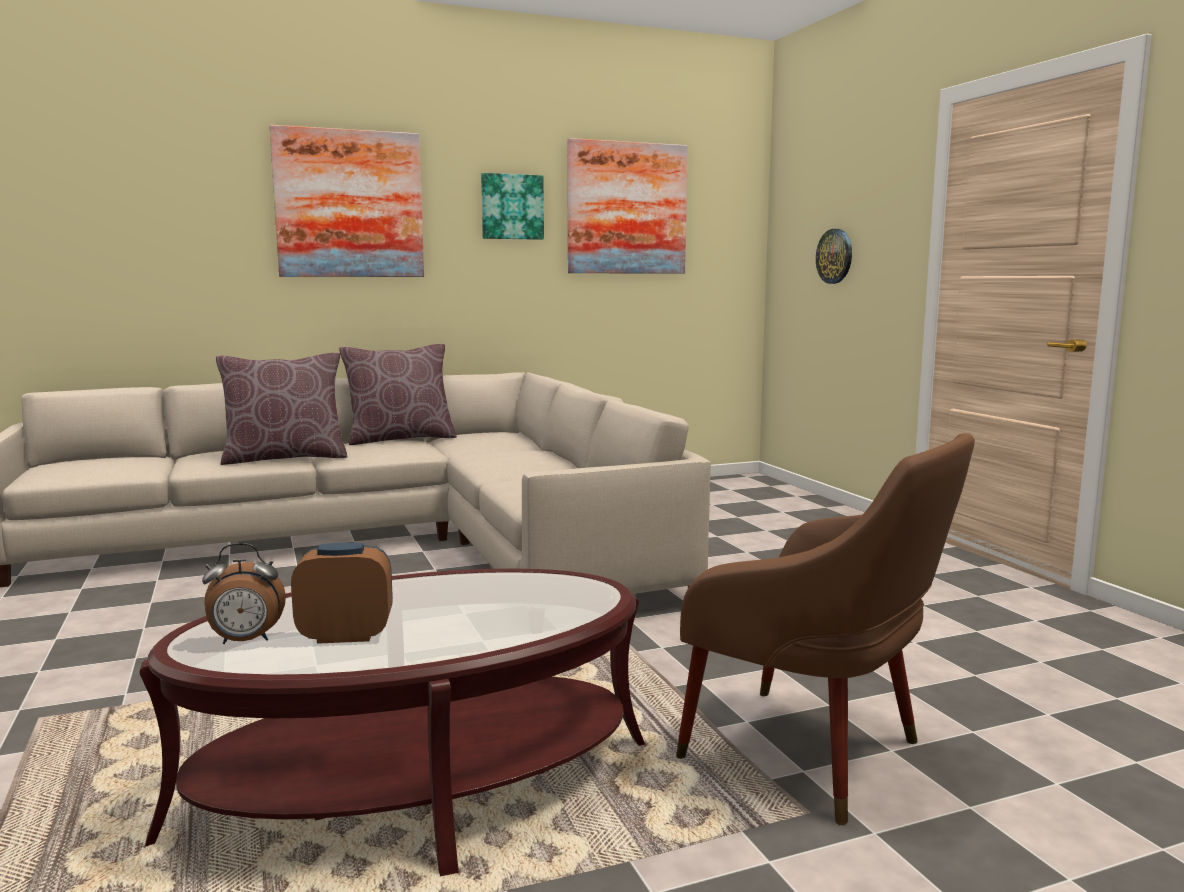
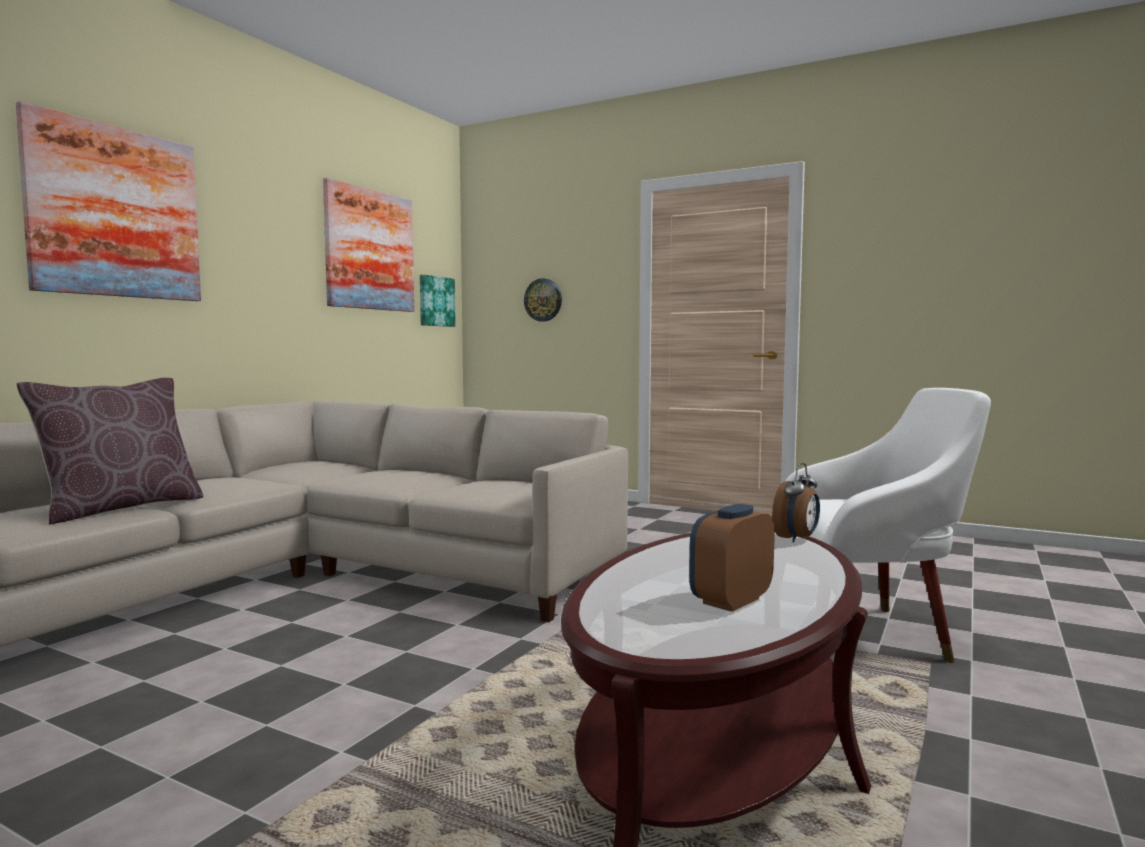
camera: 40 degrees left, 5 degrees down
(246, 641) = (677, 628): alarm clock -> alarm clock (797, 539)
(400, 439) = (214, 477): brown pillow -> none
(512, 207) = (278, 236): picture -> picture (435, 301)
(815, 755) = (867, 634): brown armchair -> white armchair

